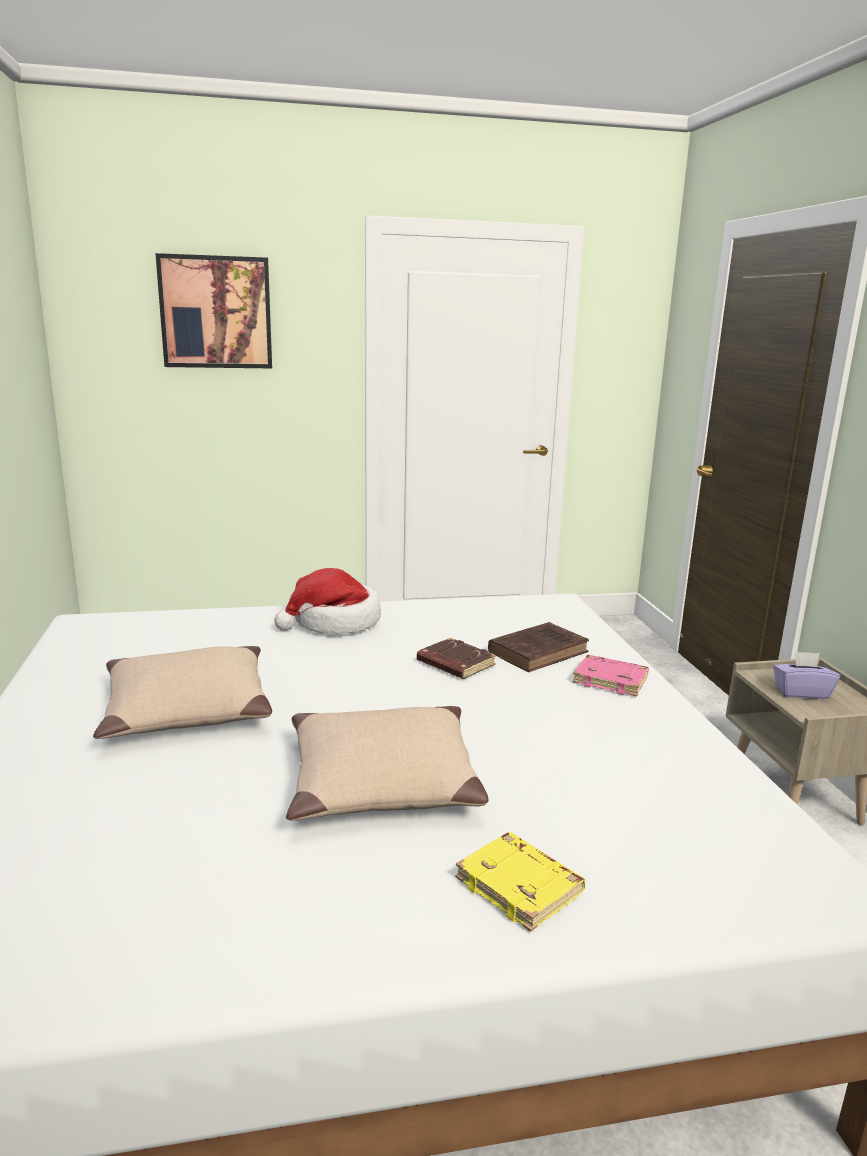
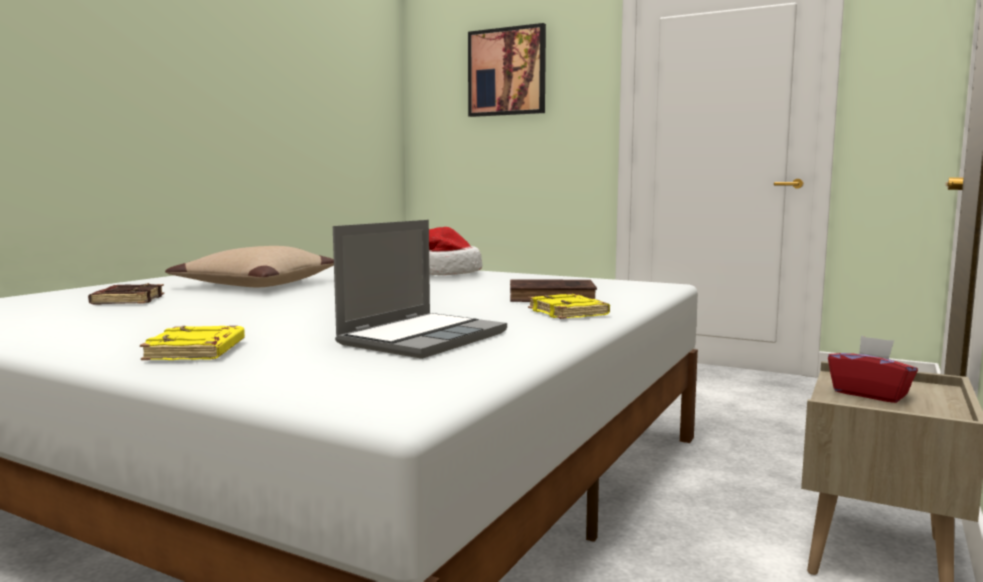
camera: 40 degrees right, 10 degrees down
(383, 782) = (262, 314): beige pillow -> none
(454, 664) = (466, 293): brown book -> brown book (127, 300)
(611, 680) = (569, 313): pink book -> yellow book
(620, 770) = (423, 338): none -> laptop
(801, 692) = (870, 394): purple tissue box -> red tissue box

